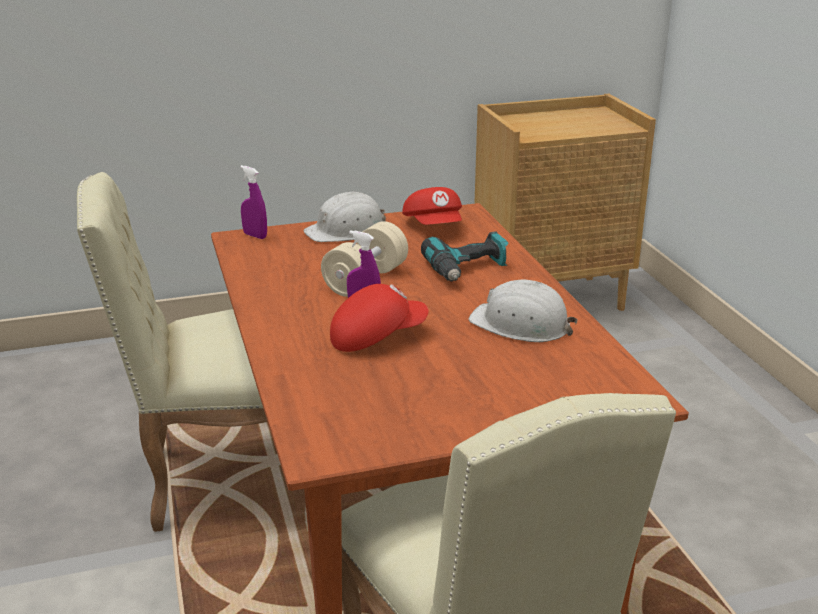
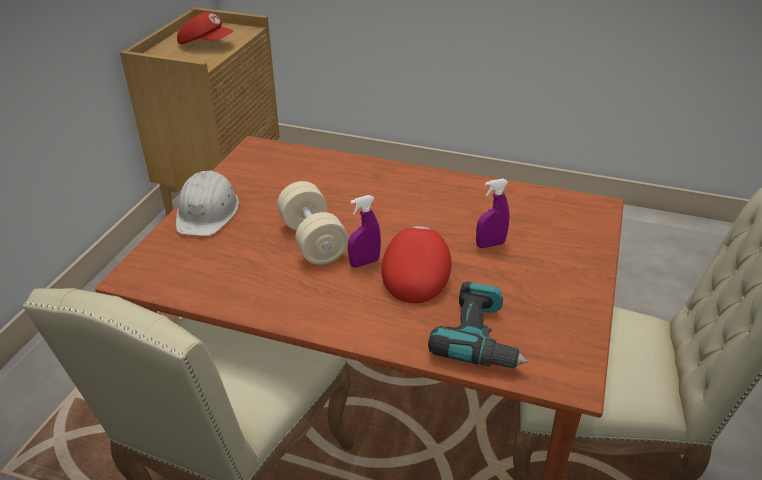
camera: 55 degrees left, 10 degrees up
(255, 236) = (144, 264): purple spray bottle -> purple spray bottle (490, 244)
(434, 226) = (261, 170): red cap -> red cap (206, 44)
(467, 269) = (353, 189): power drill -> power drill (481, 338)
(521, 324) = (461, 205): white hard hat -> none

